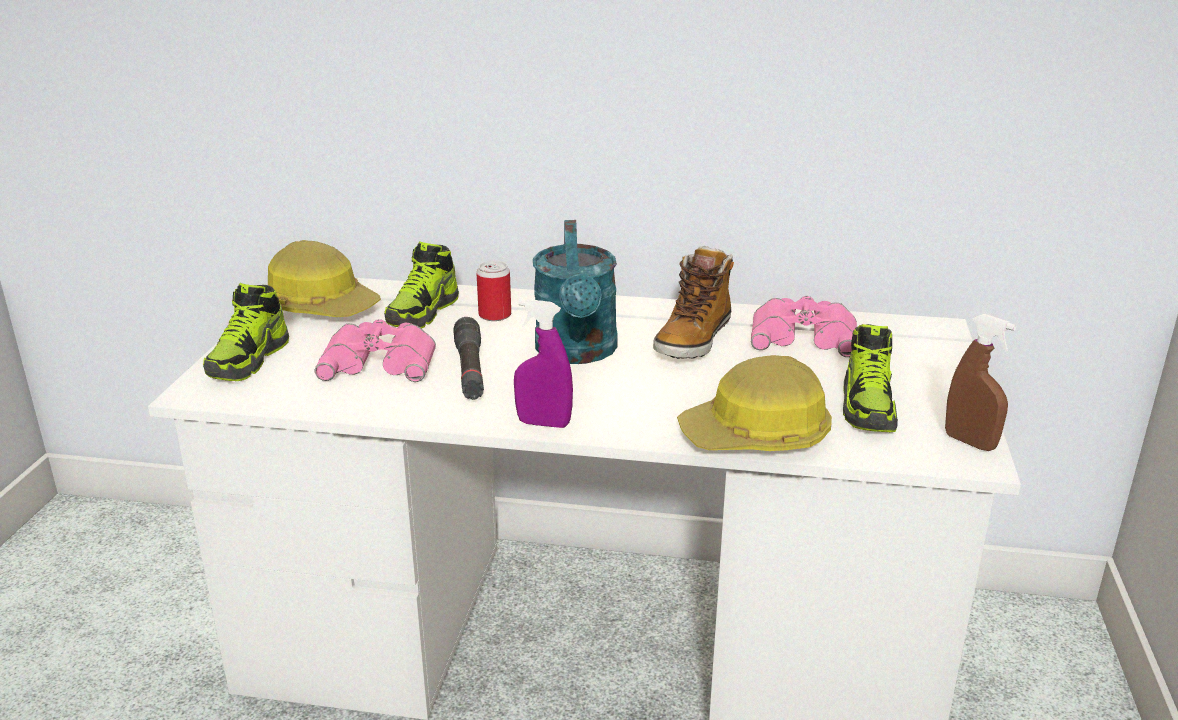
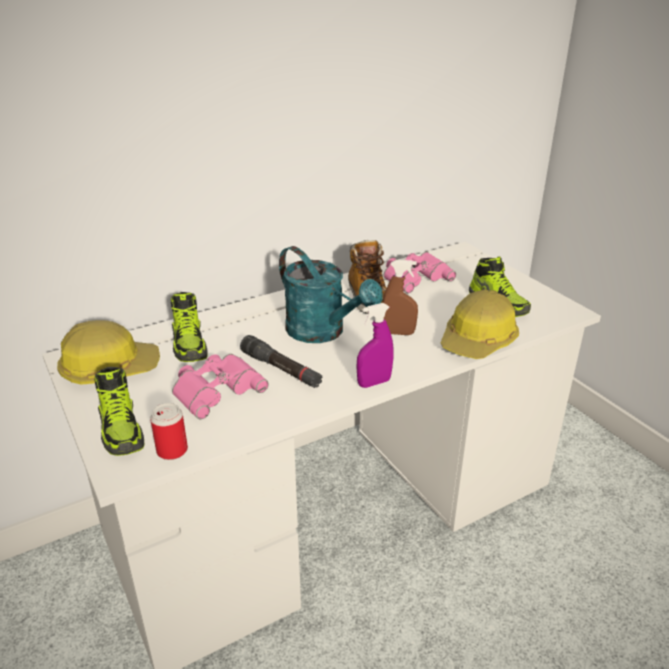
camera: 40 degrees left, 5 degrees up
(495, 315) = (238, 328): can -> can (172, 450)
(969, 442) = (557, 304): brown spray bottle -> brown spray bottle (398, 333)

